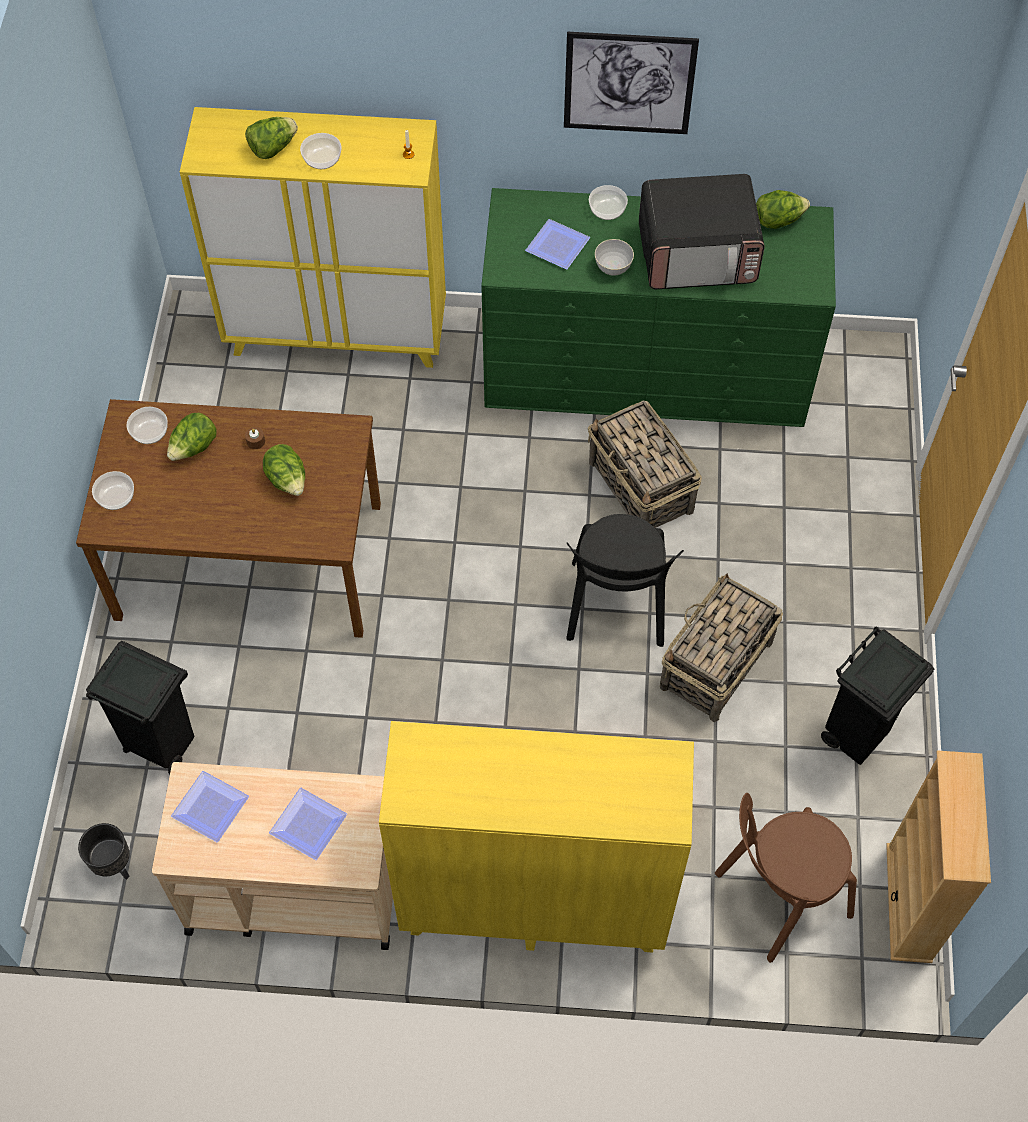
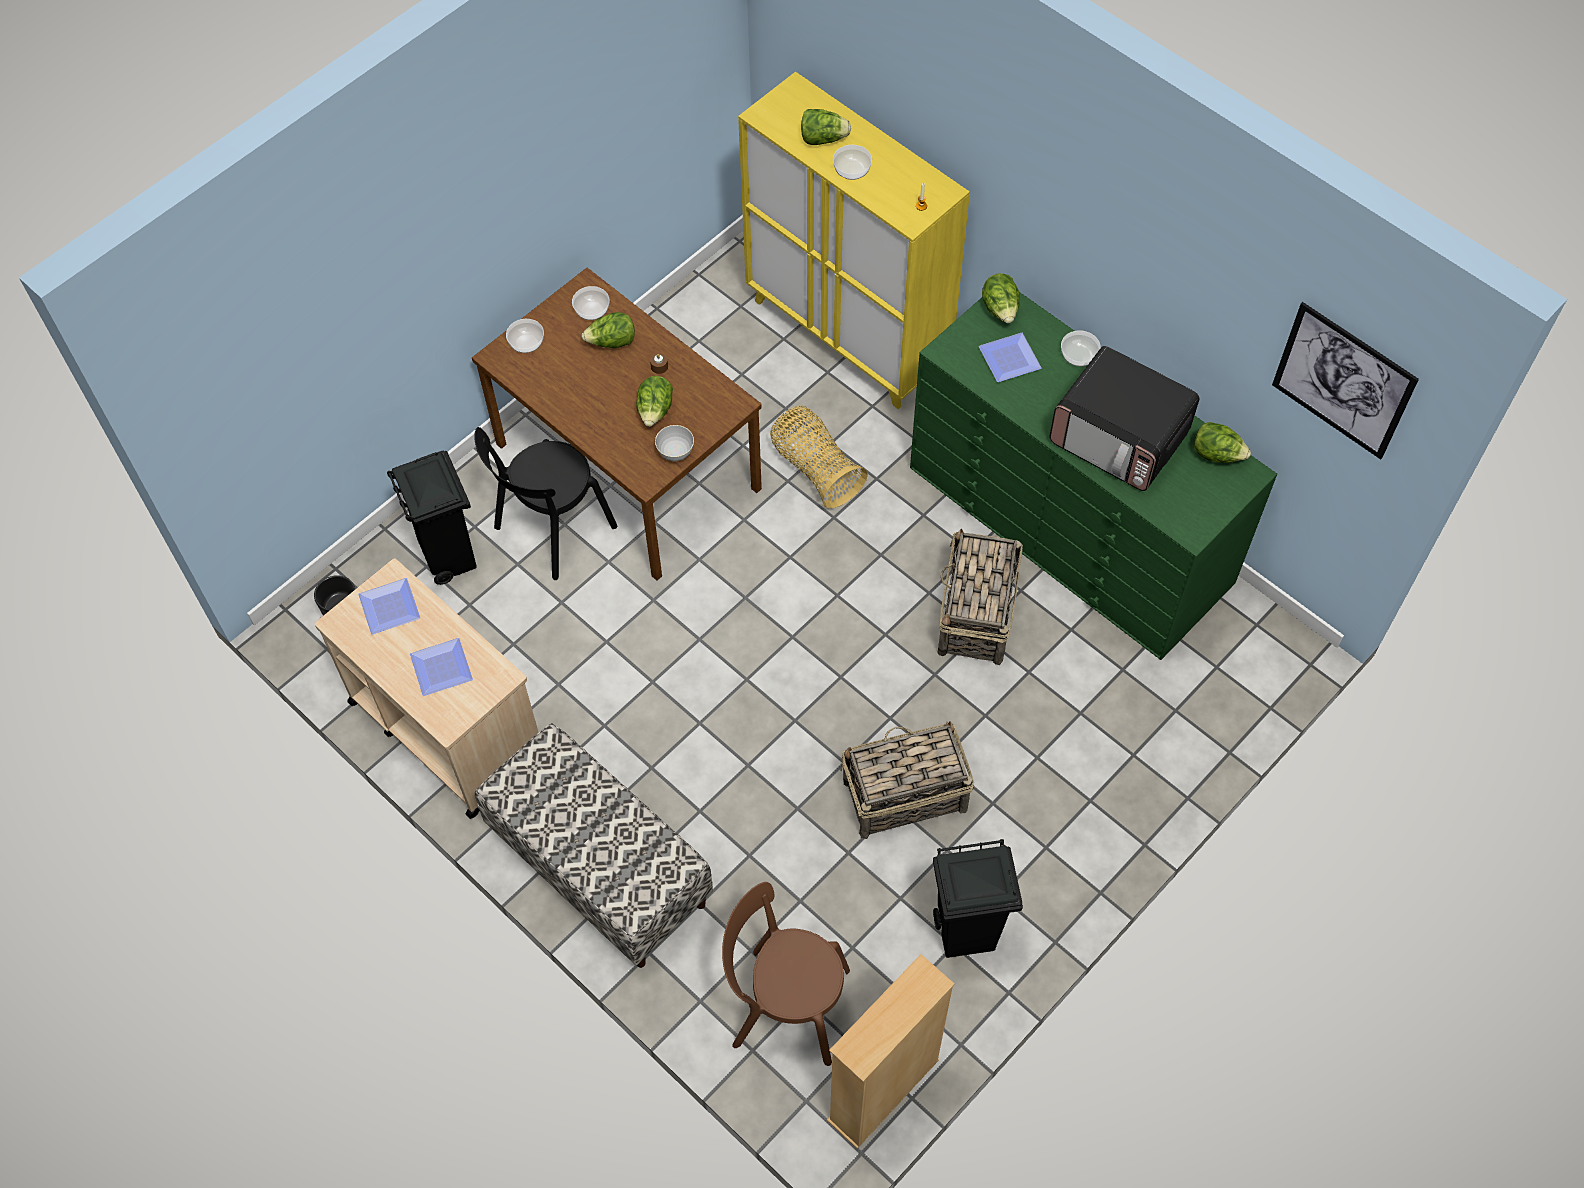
camera: 40 degrees right, 0 degrees up
(410, 458) = (815, 469): none -> basket
(513, 212) = (1000, 309): none -> lettuce
(533, 905) = (599, 868): yellow cabinet -> bench
(613, 268) = (1037, 405): grey bowl -> grey bowl (675, 453)
(616, 609) = (867, 696): black chair -> black chair (551, 530)
(629, 83) = (1128, 250): picture -> picture (1343, 381)

